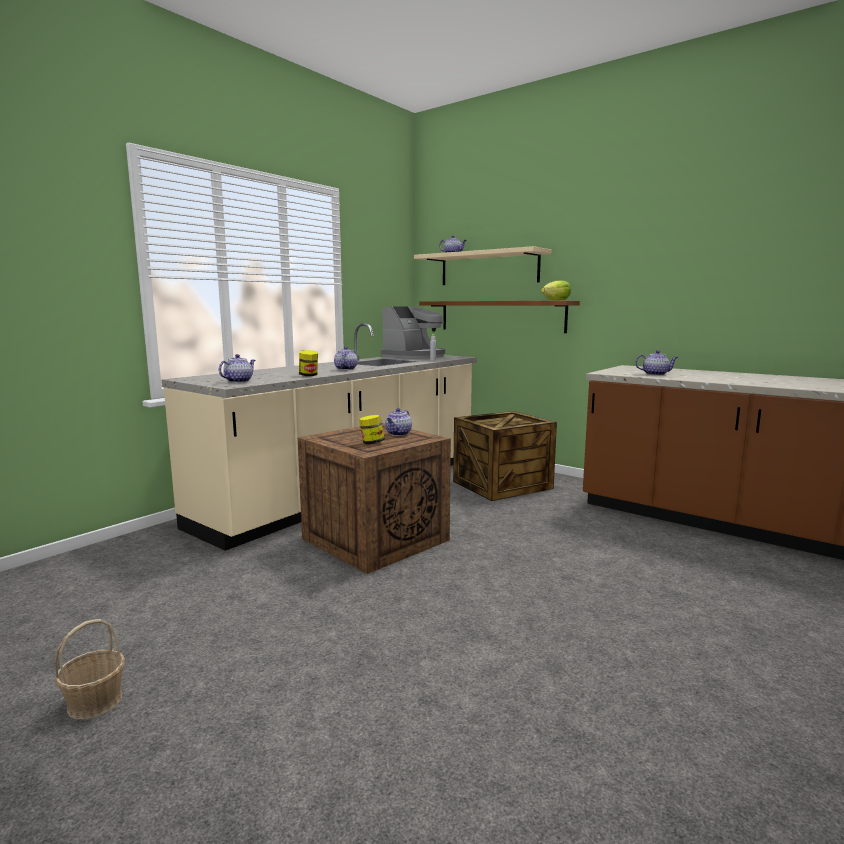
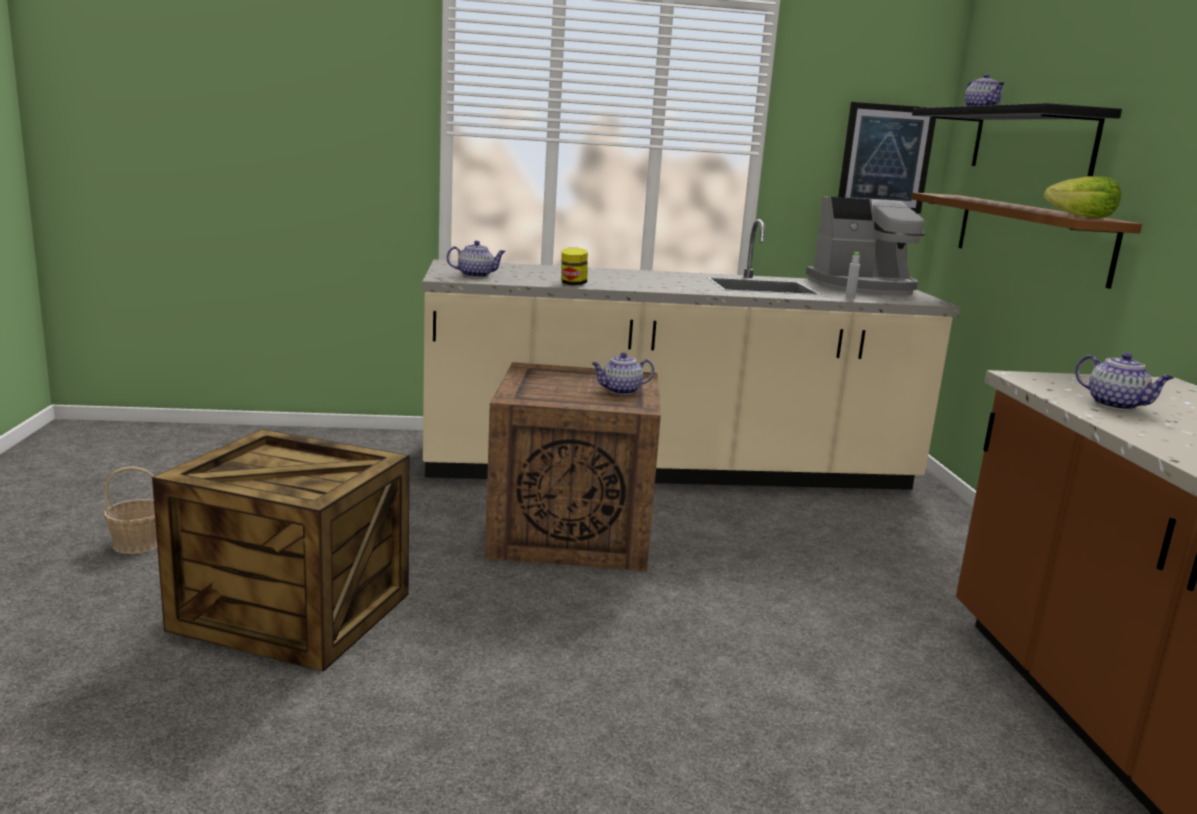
camera: 45 degrees right, 5 degrees up
(345, 369) = (659, 285): teapot -> none
(372, 443) = (554, 391): jar -> none
(393, 284) = (885, 158): none -> picture
(488, 268) = (1031, 141): beige shelf -> black shelf
(501, 484) = (896, 542): crate -> crate (295, 610)

